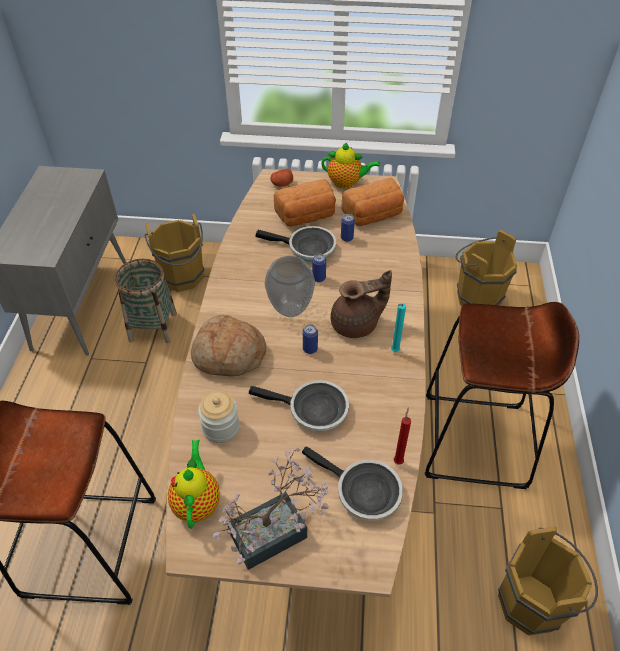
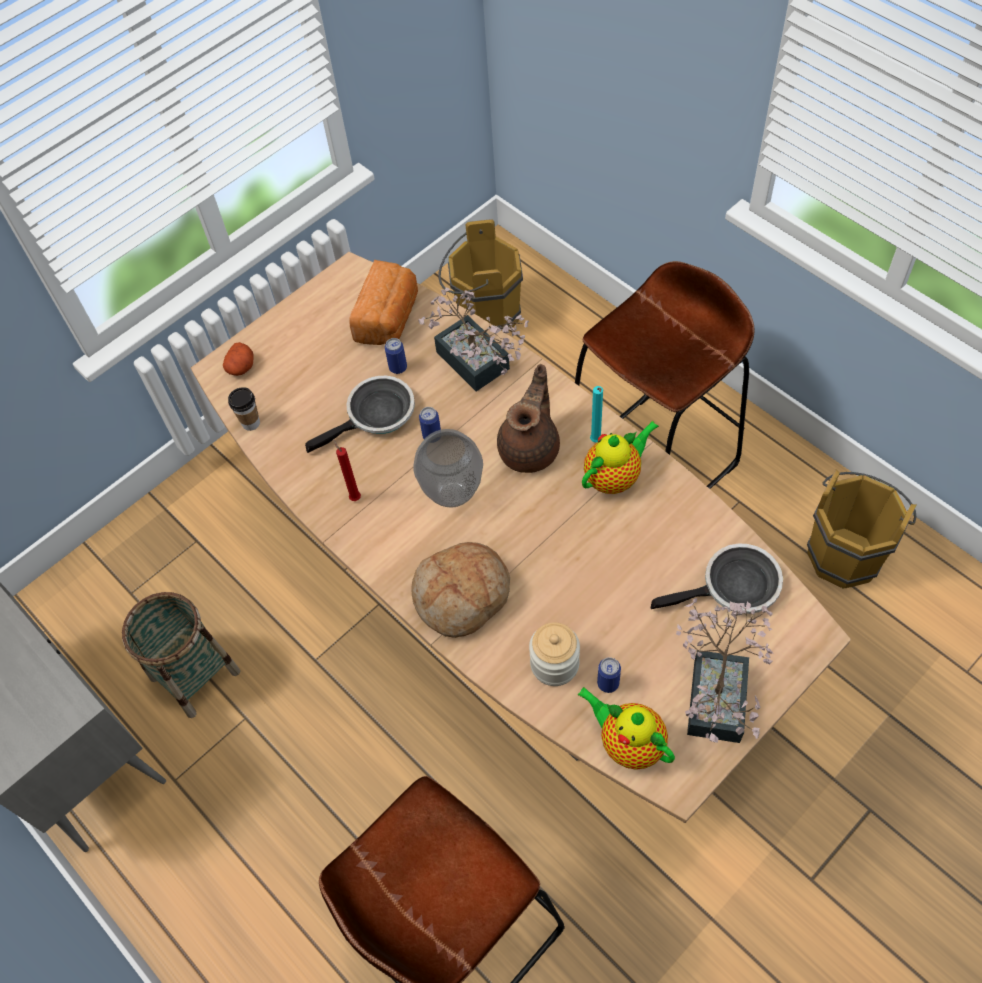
camera: 45 degrees left, 10 degrees up
(183, 279) = (149, 590): brown bucket -> none
(253, 207) = (251, 423): none -> cup
(306, 216) = (323, 381): bread -> none
(310, 349) = (524, 513): can -> can (608, 683)
(313, 410) = (606, 565): frying pan -> none
(346, 183) = (309, 304): teapot -> teapot (615, 477)
(385, 268) = (477, 366): none -> potted plant
(398, 460) = (724, 533): red candle -> red candle (354, 497)

